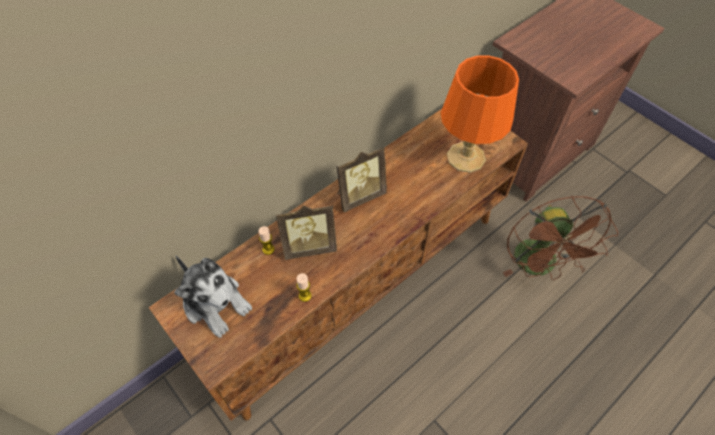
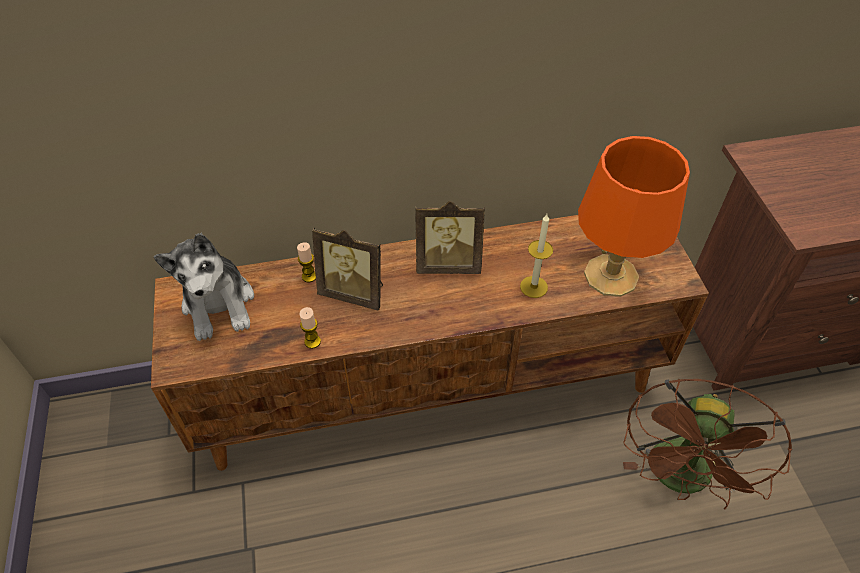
camera: 30 degrees right, 5 degrees down
(424, 186) = (533, 287): none -> candle

